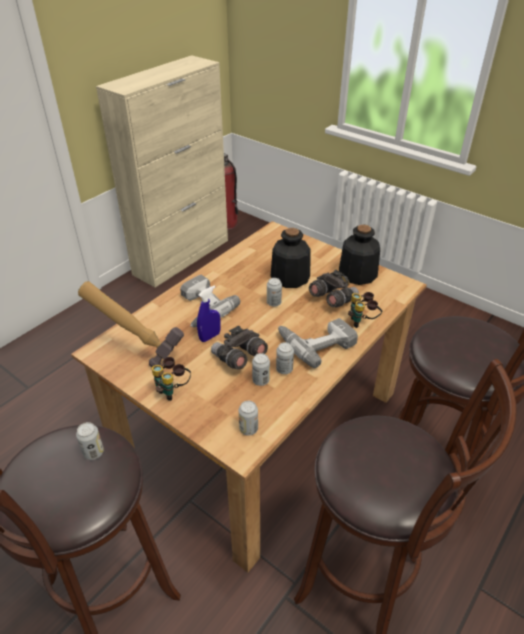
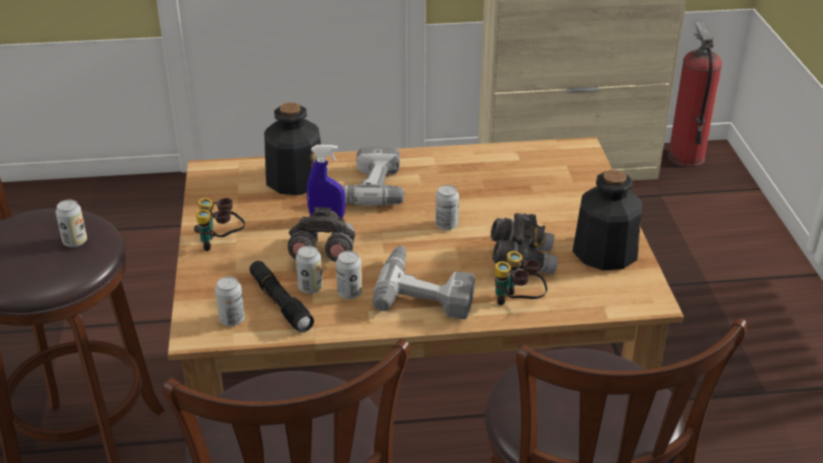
camera: 45 degrees right, 5 degrees down
(138, 351) = (244, 192): hammer -> none
(258, 400) = (280, 302): none -> black flashlight
(289, 277) = (510, 209): bottle -> bottle (294, 179)

